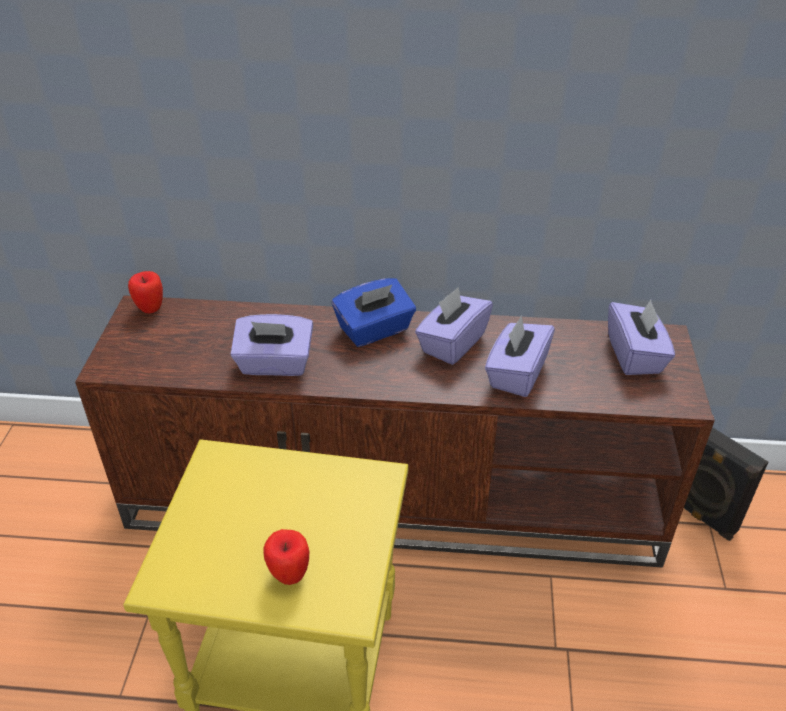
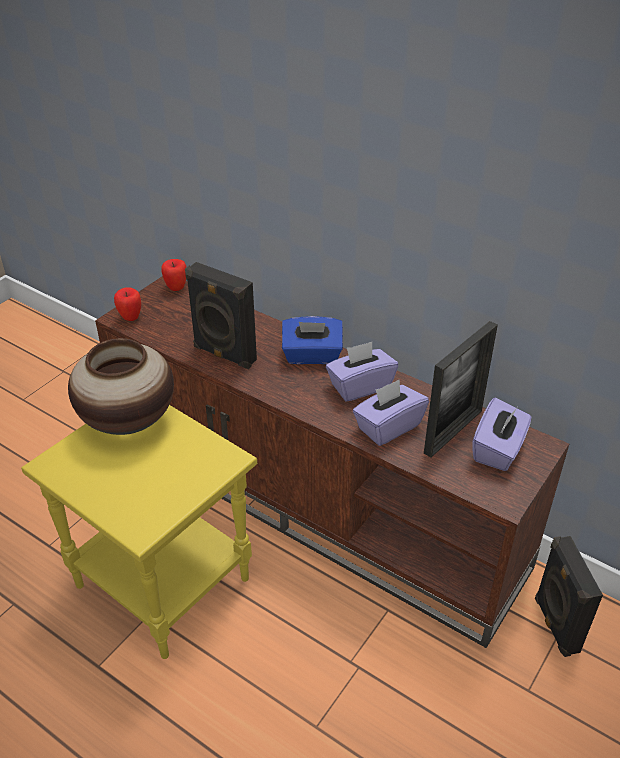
camera: 30 degrees right, 0 degrees up
(221, 486) = (128, 421): none -> vase
(275, 364) = (223, 355): purple tissue box -> black speaker
(289, 575) = (122, 494): apple -> apple (130, 317)
(580, 354) = (453, 431): none -> picture frame

